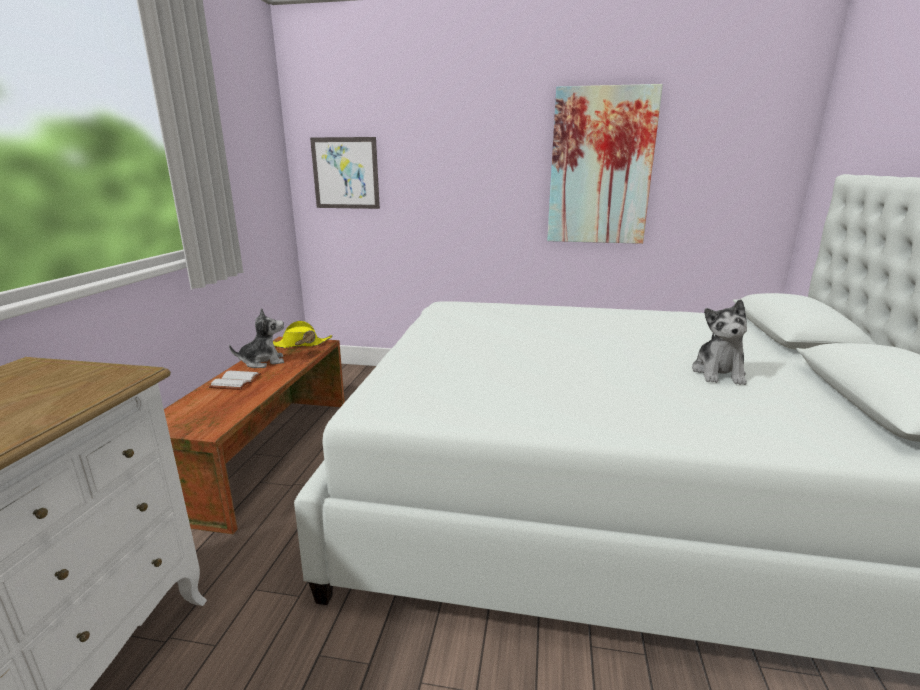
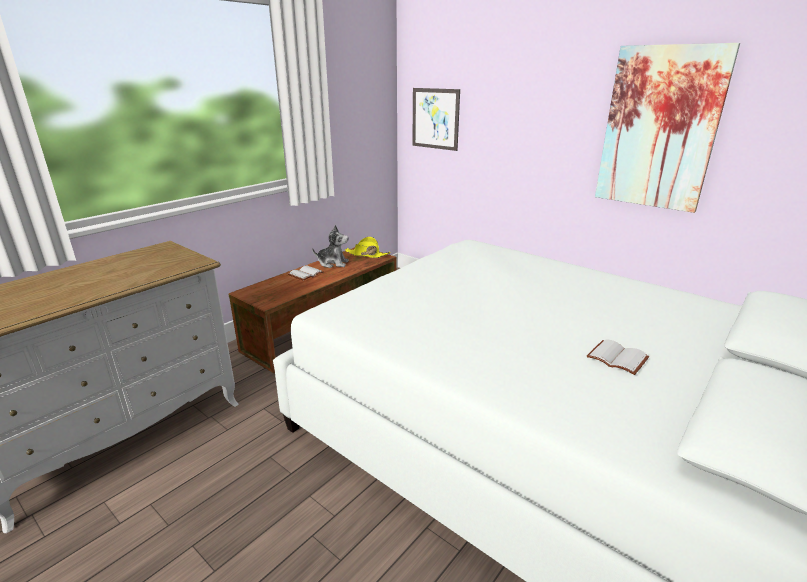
camera: 30 degrees right, 5 degrees up
(718, 373) = (618, 358): plush toy -> white book

